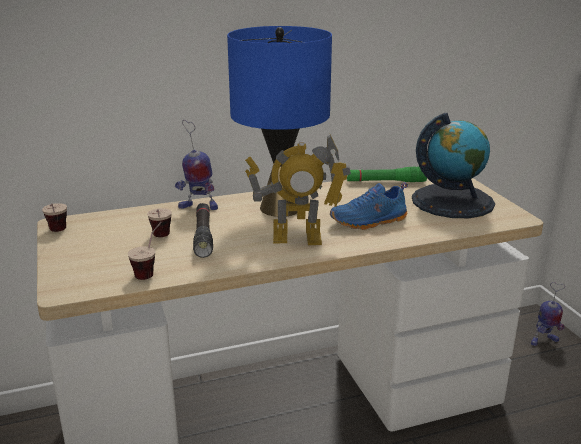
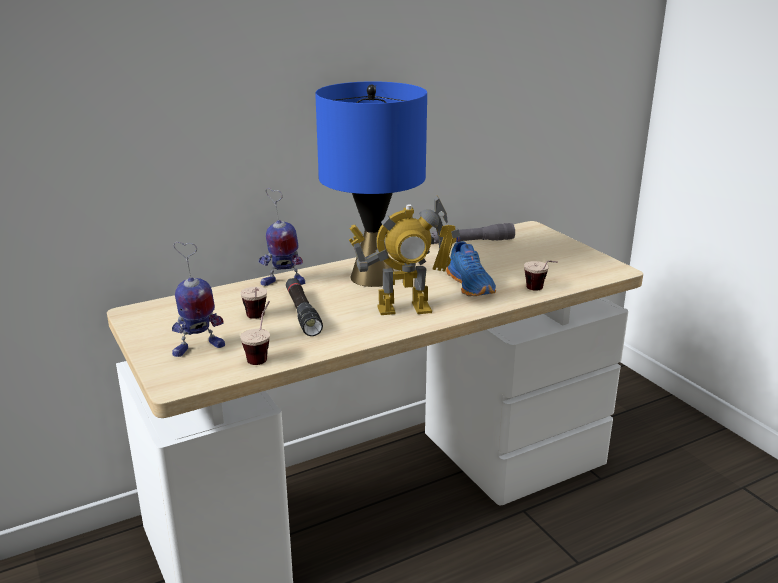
camera: 10 degrees left, 0 degrees up
(57, 233) = (136, 323): cup -> cup (540, 291)
(369, 222) = (471, 285): blue shoe -> blue shoe turned 75 degrees counterclockwise
(386, 182) = (472, 242): green flashlight -> grey flashlight
(452, 201) = (547, 257): globe -> none
(543, 341) = (631, 397): toy robot -> toy robot (198, 349)

